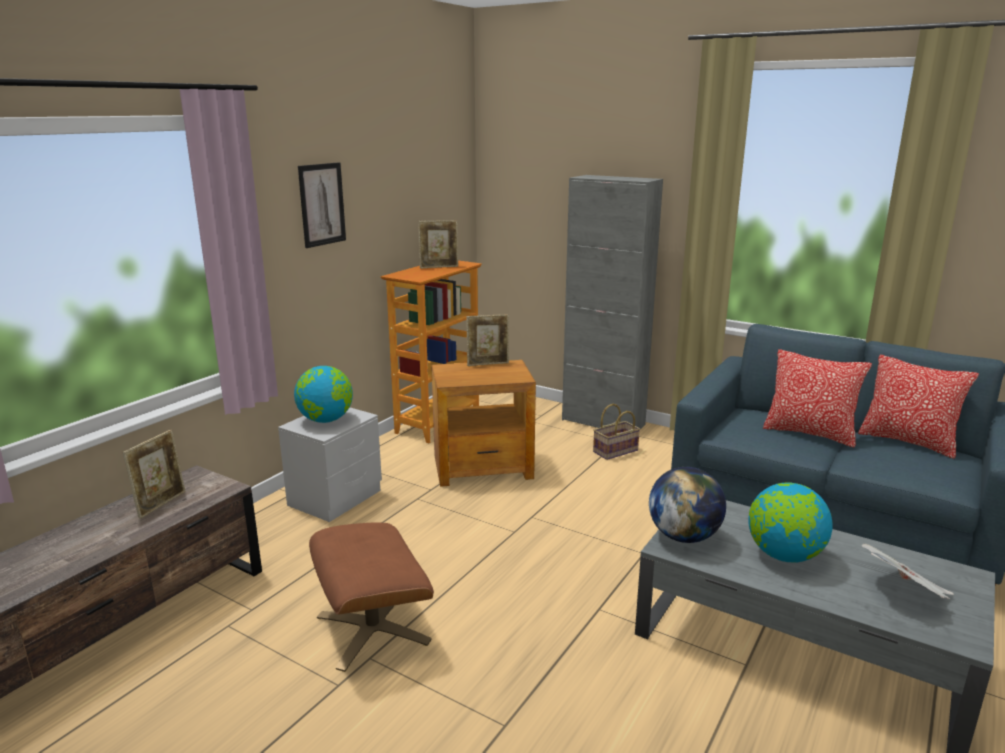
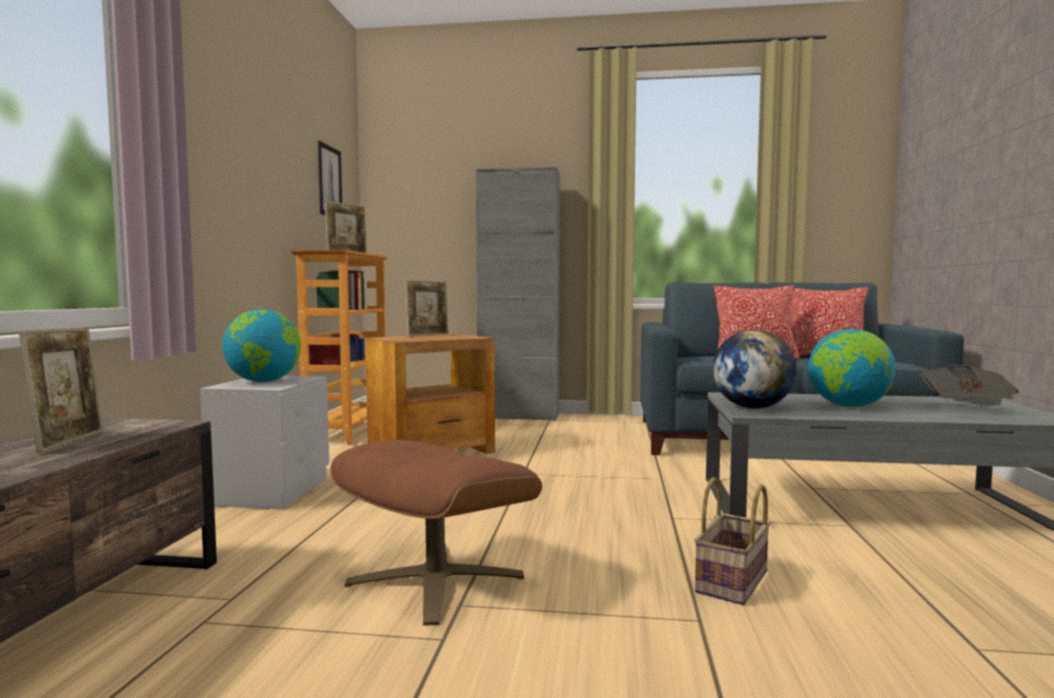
camera: 25 degrees left, 15 degrees down
(322, 204) = (237, 144): picture -> picture (329, 181)
(615, 451) = (552, 430): basket -> basket (733, 583)

